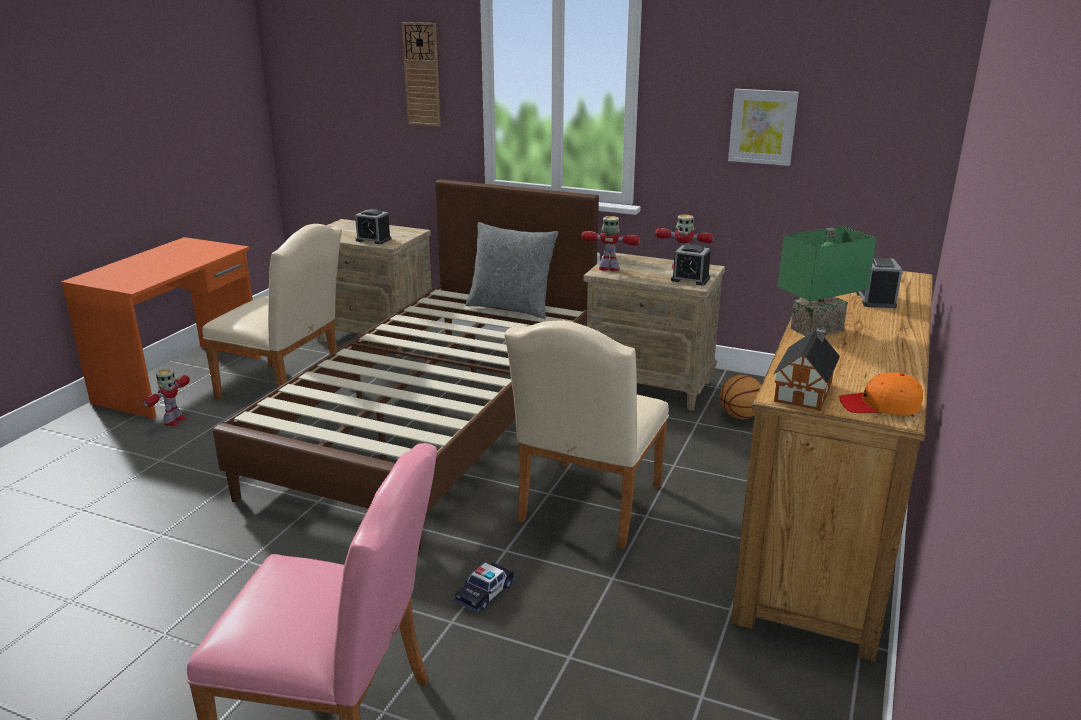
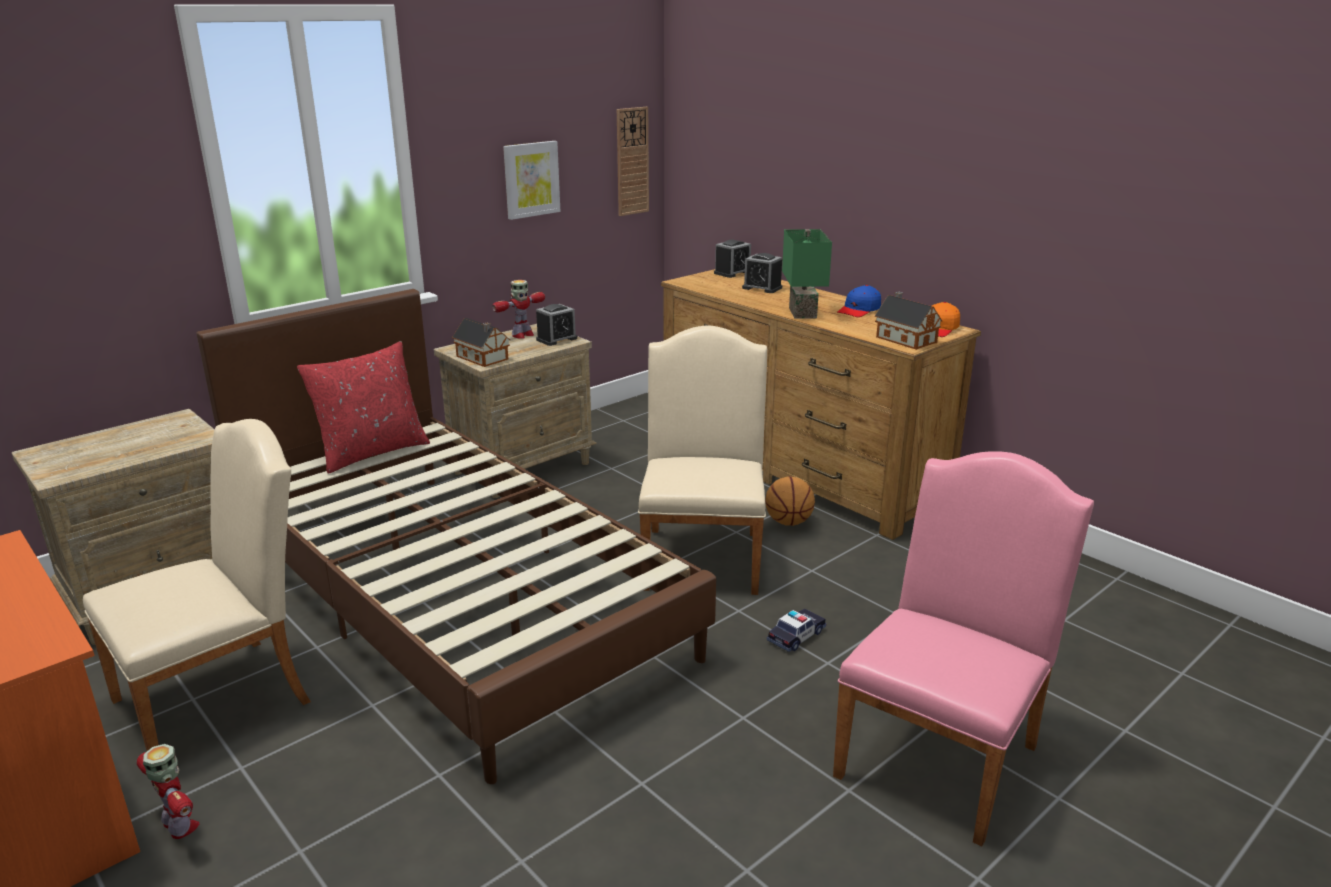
camera: 65 degrees left, 0 degrees up
(373, 240) = (164, 444): alarm clock -> alarm clock (732, 272)
(422, 74) = (103, 191): wall clock -> wall clock (632, 161)
(485, 593) = (796, 636): toy car -> toy car turned 105 degrees counterclockwise
(511, 308) = (372, 452): grey pillow -> red pillow
(586, 508) = (703, 554): beige chair -> beige chair turned 135 degrees counterclockwise
(610, 269) = (483, 358): toy robot -> toy house
(740, 416) = (620, 449): basketball -> basketball (788, 522)
(879, 354) = (859, 310): none -> blue cap

